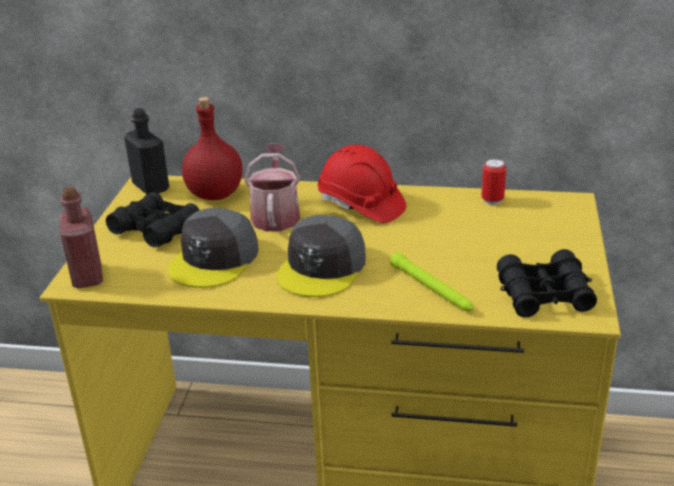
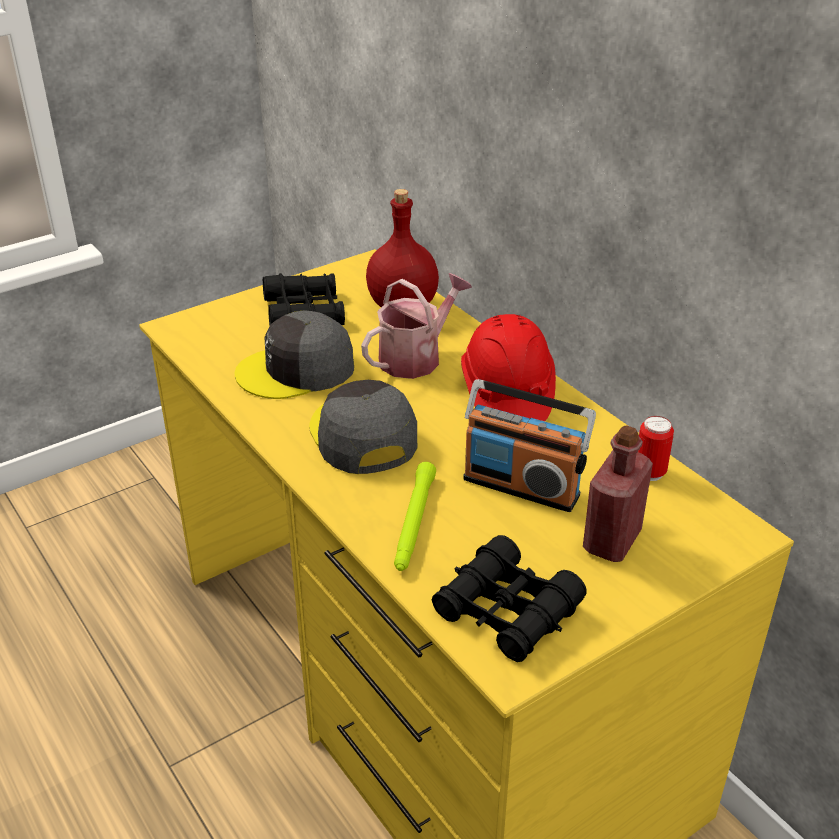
camera: 45 degrees right, 5 degrees up
(87, 276) = (192, 326): red bottle -> red bottle (612, 541)
(151, 187) = (366, 270): black bottle -> none
(322, 268) = (362, 435): grey cap -> grey cap turned 90 degrees clockwise
(449, 240) = (521, 486): none -> radio

